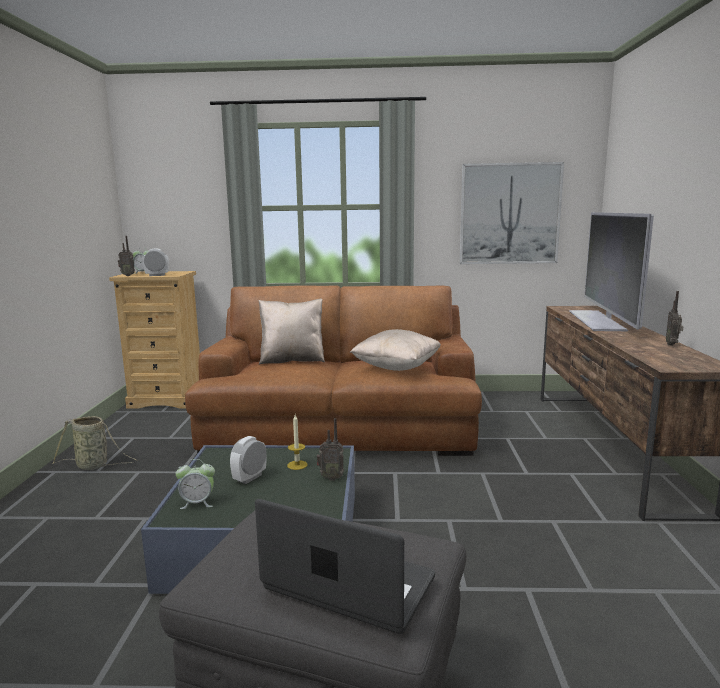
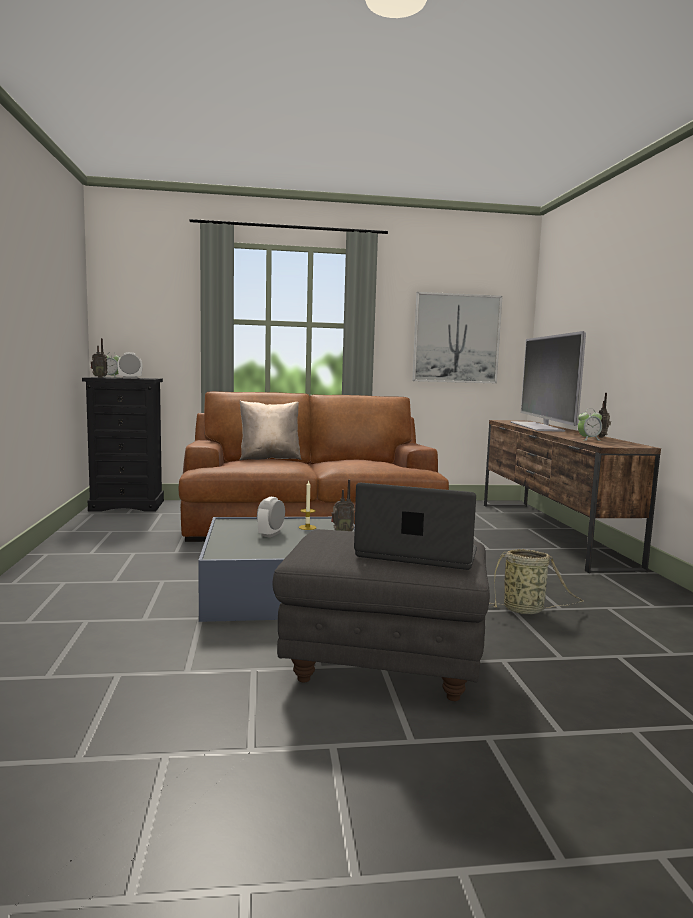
camera: 10 degrees left, 5 degrees down
(95, 466) = (86, 549): basket -> basket (526, 610)
(167, 400) = (128, 505): beige dresser -> black dresser
(197, 503) = (235, 547): alarm clock -> alarm clock (588, 439)
(396, 367) = (370, 462): beige pillow -> none

